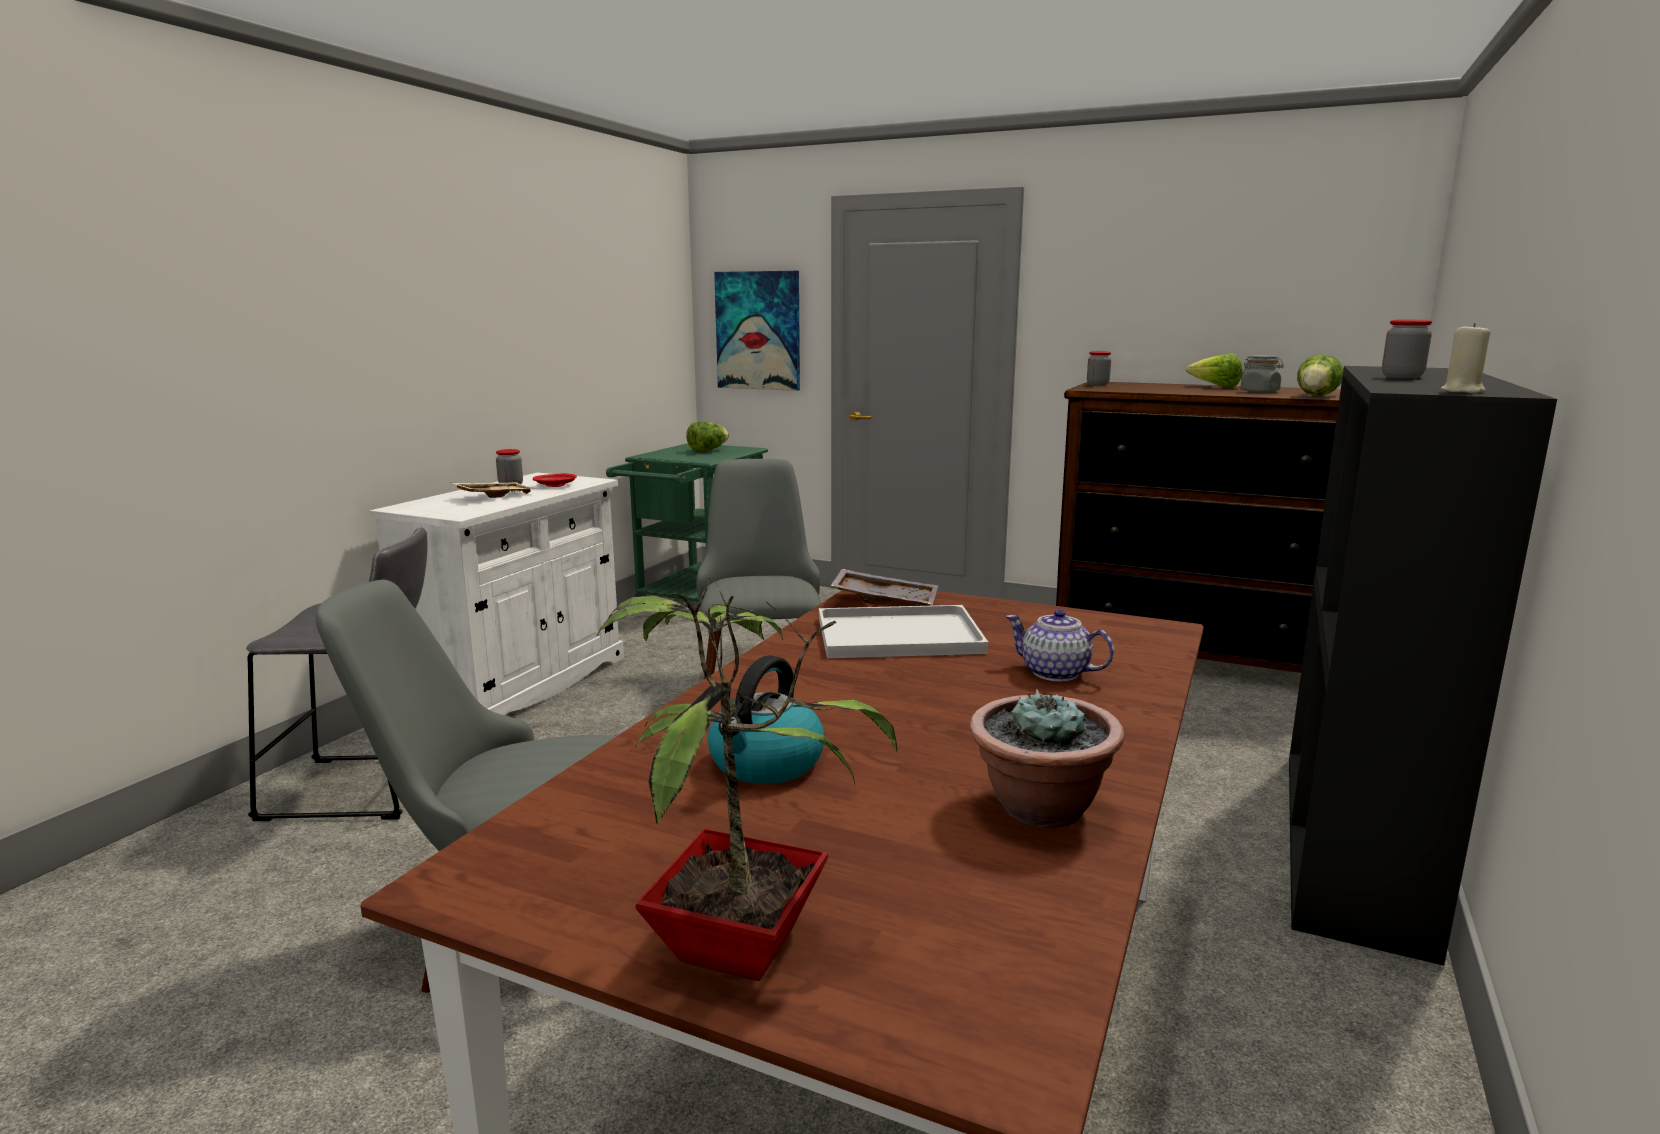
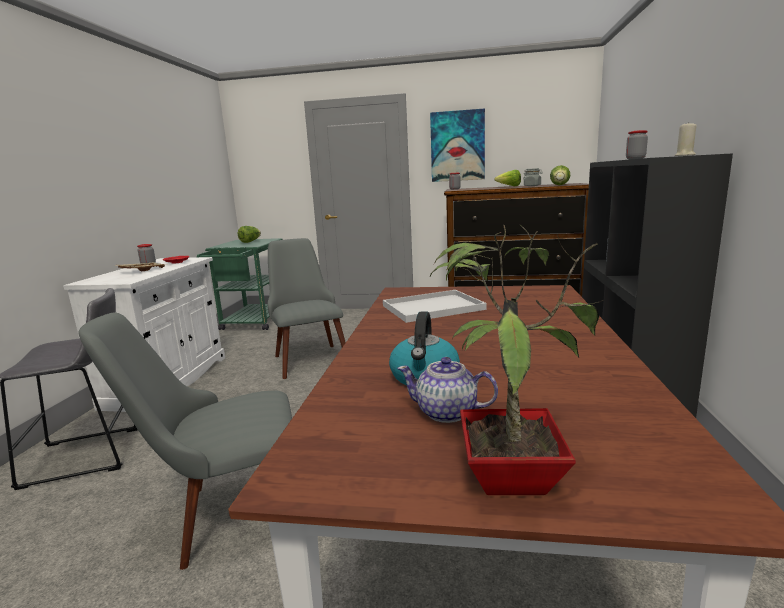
camera: 15 degrees left, 0 degrees up
(758, 330) = (269, 176): picture -> picture (457, 146)
(885, 600) = (409, 293): grey tray -> none
(1040, 808) = (591, 373): potted plant -> none
(1055, 673) = (528, 313): teapot -> teapot (447, 413)

